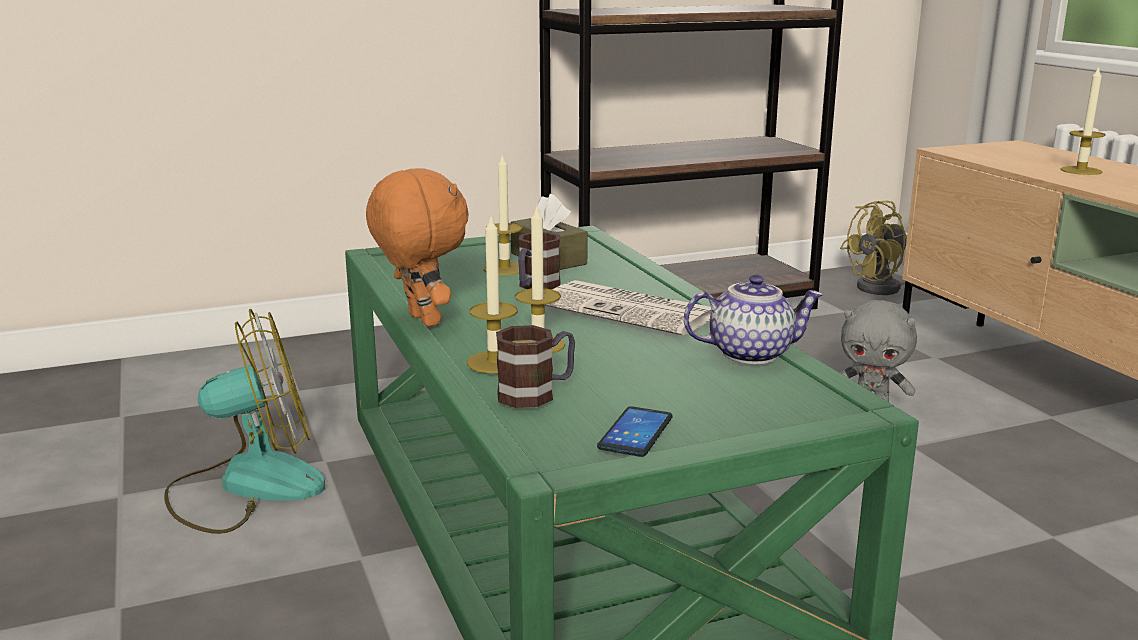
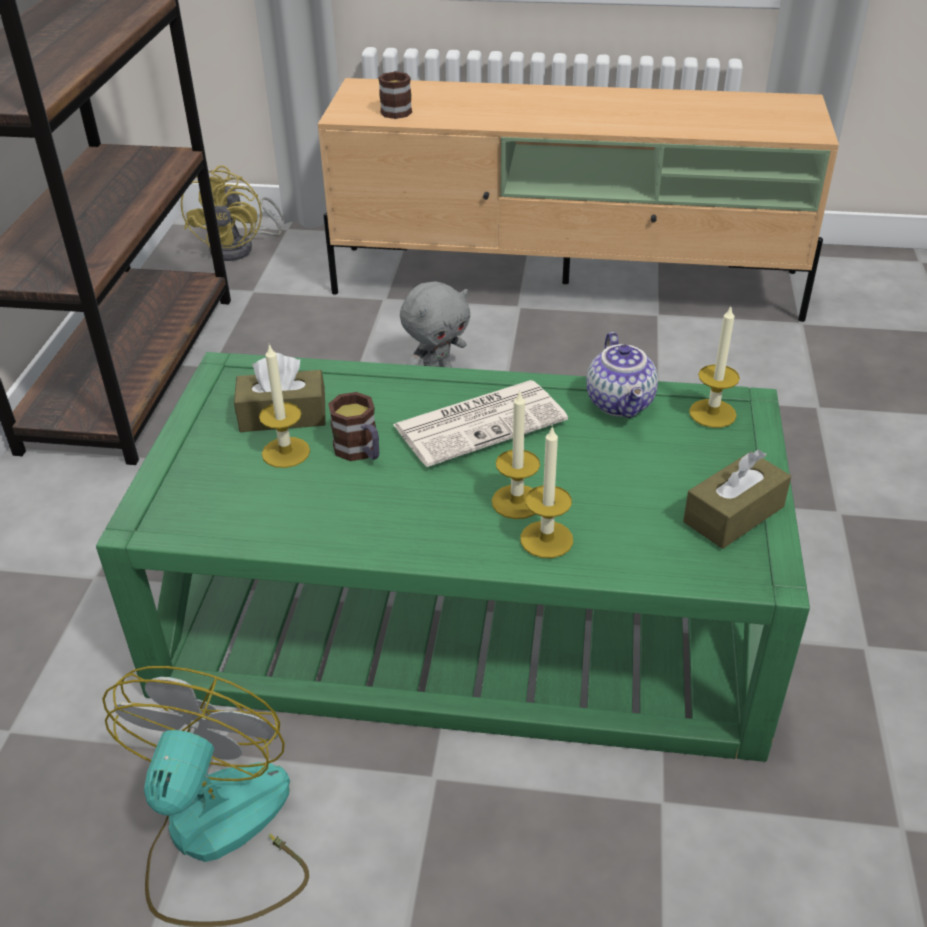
camera: 60 degrees left, 20 degrees up
(421, 320) = (401, 553): orange plush toy -> none
(536, 393) = (631, 538): mug -> mug (396, 109)
(636, 433) = (733, 514): phone -> brown tissue box
(750, 353) = (621, 404): teapot -> teapot turned 150 degrees clockwise
(1081, 171) = (469, 106): candle -> candle (712, 413)

